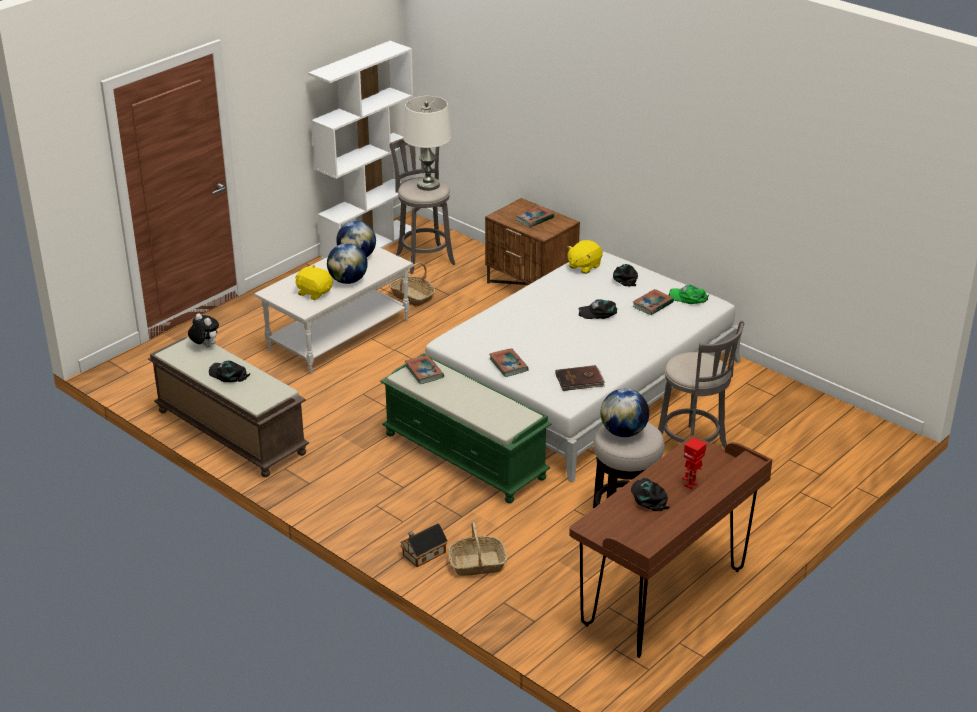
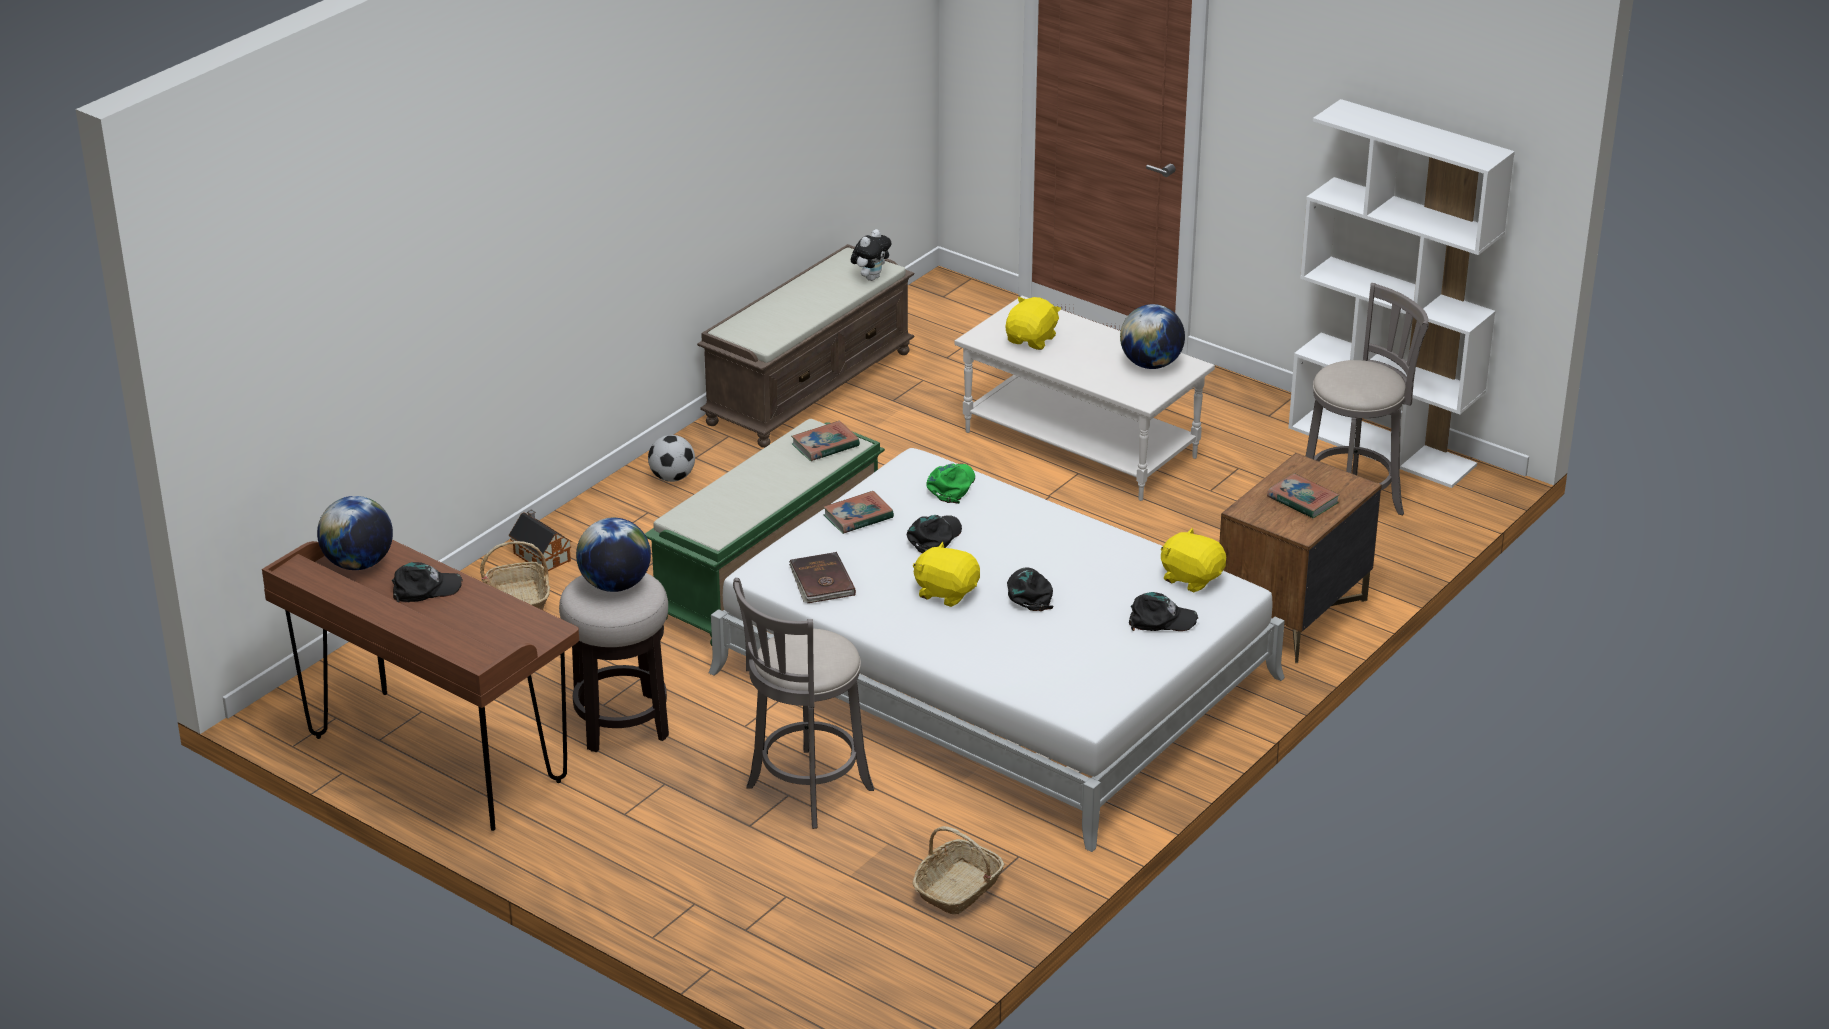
camera: 85 degrees right, 0 degrees up
(228, 374) = (801, 301): black cap -> black cap (935, 537)
(333, 494) = (672, 478): none -> football
(348, 281) = (1075, 363): globe -> globe (358, 563)
(412, 296) = (1217, 500): basket -> basket (958, 889)
(428, 185) = (1364, 381): white table lamp -> none
(594, 339) = (946, 592): none -> yellow plush toy
(652, 305) = (1063, 645): book -> none
(688, 297) = (1097, 684): green cap -> green cap (952, 486)
(691, 485) = (451, 624): toy robot -> none

